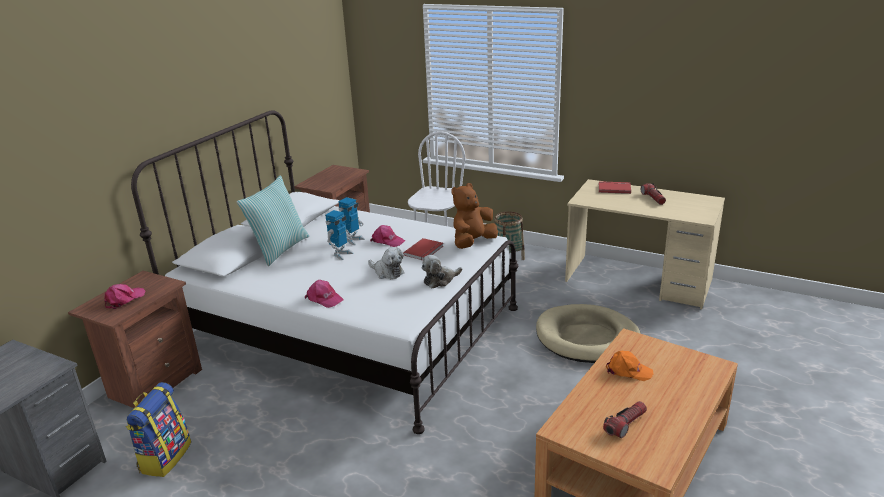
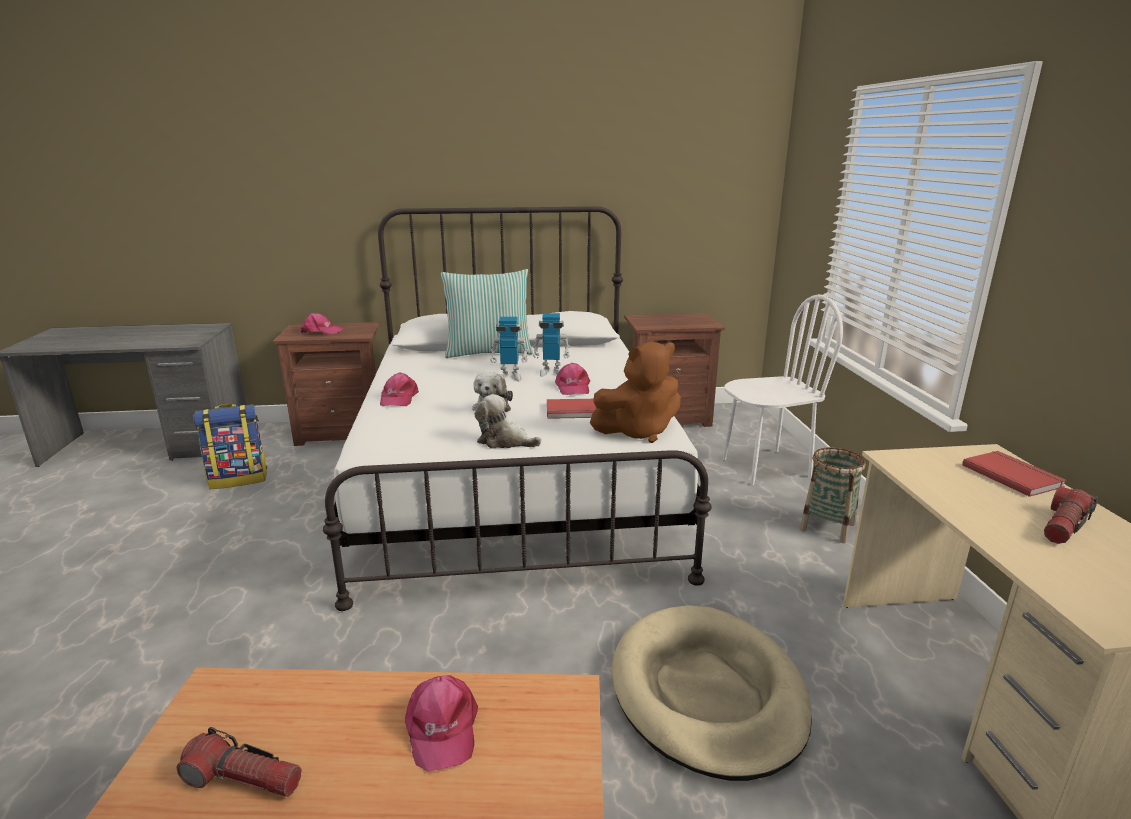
camera: 55 degrees right, 5 degrees down
(473, 243) = (638, 431): brown plush toy -> brown plush toy turned 150 degrees clockwise
(628, 371) = (441, 727): orange cap -> pink cap

